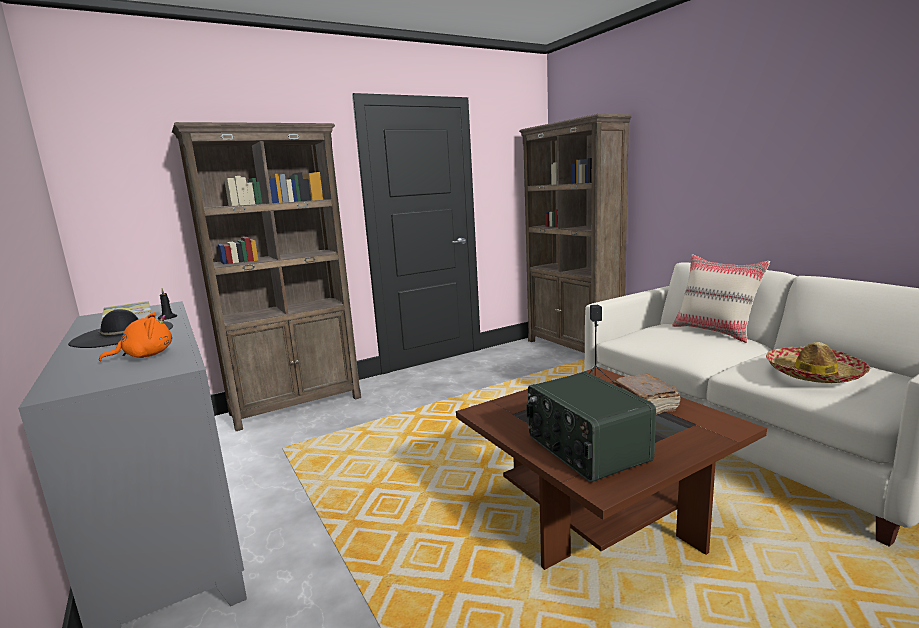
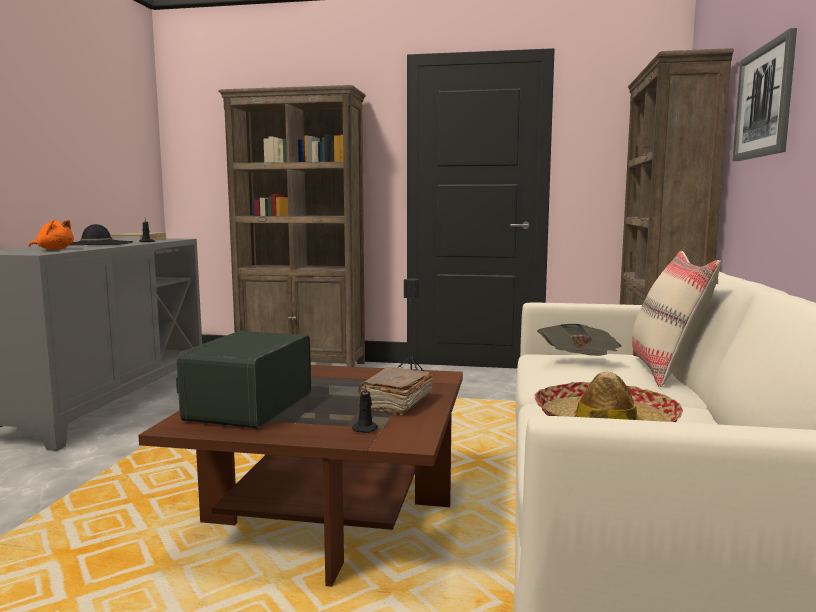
camera: 40 degrees right, 5 degrees down
(673, 339) = (579, 363): none -> newspaper
(679, 154) = (764, 102): none -> picture
(692, 429) = (366, 429): none -> black candle

